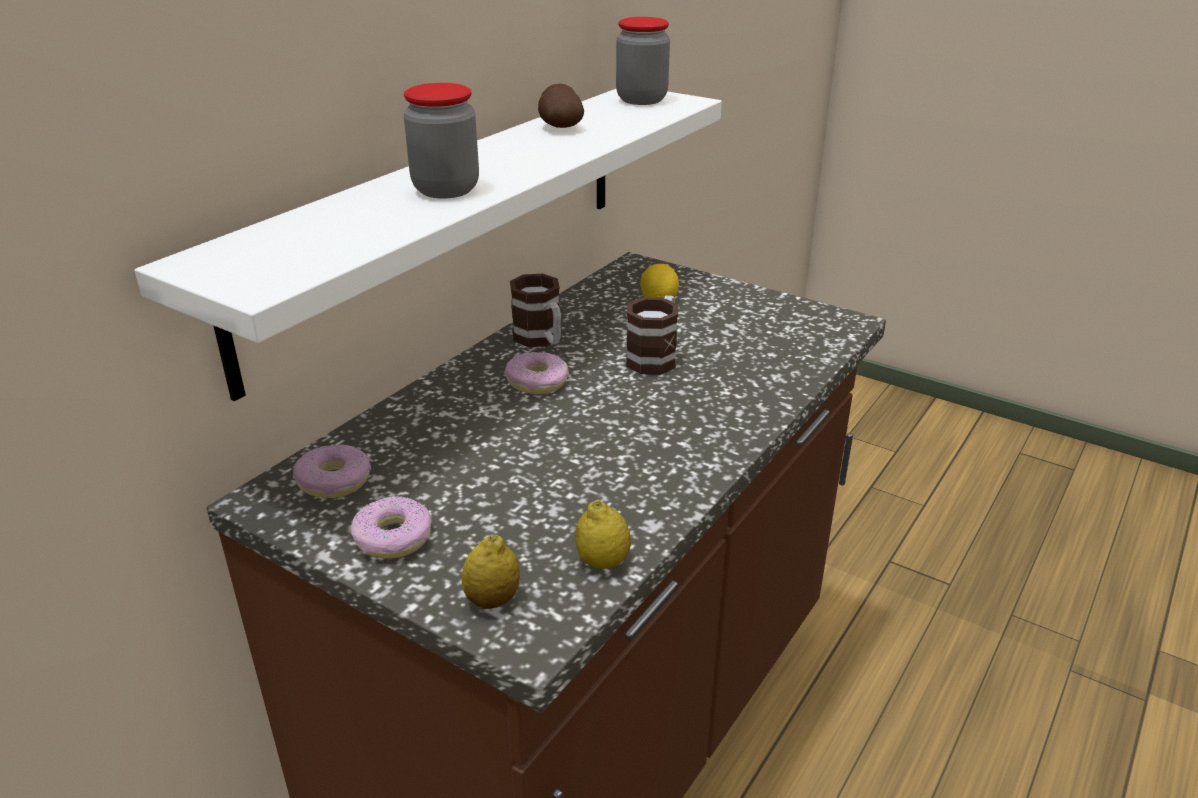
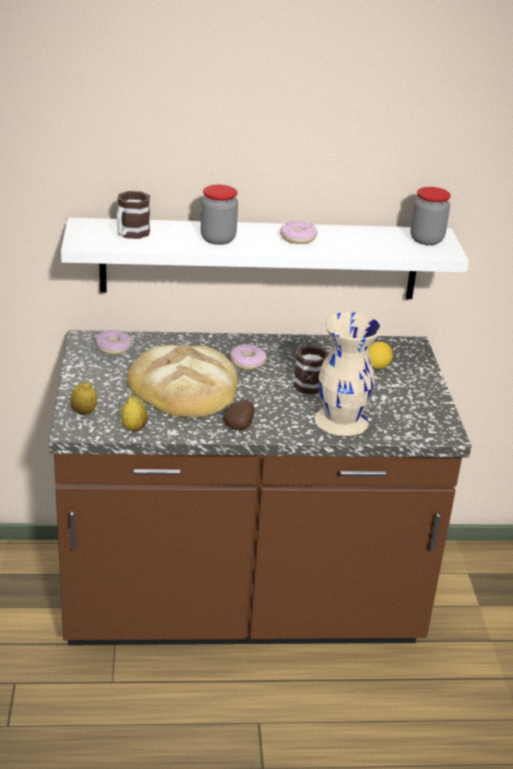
camera: 50 degrees right, 0 degrees up
(392, 538) = (94, 376): donut -> donut (298, 238)
(537, 461) = (184, 387): none -> bread
(541, 340) = (287, 348): mug -> mug (130, 234)
(559, 127) = (342, 234): potato -> potato (239, 426)
(759, 374) = (342, 421): none -> beige vase

